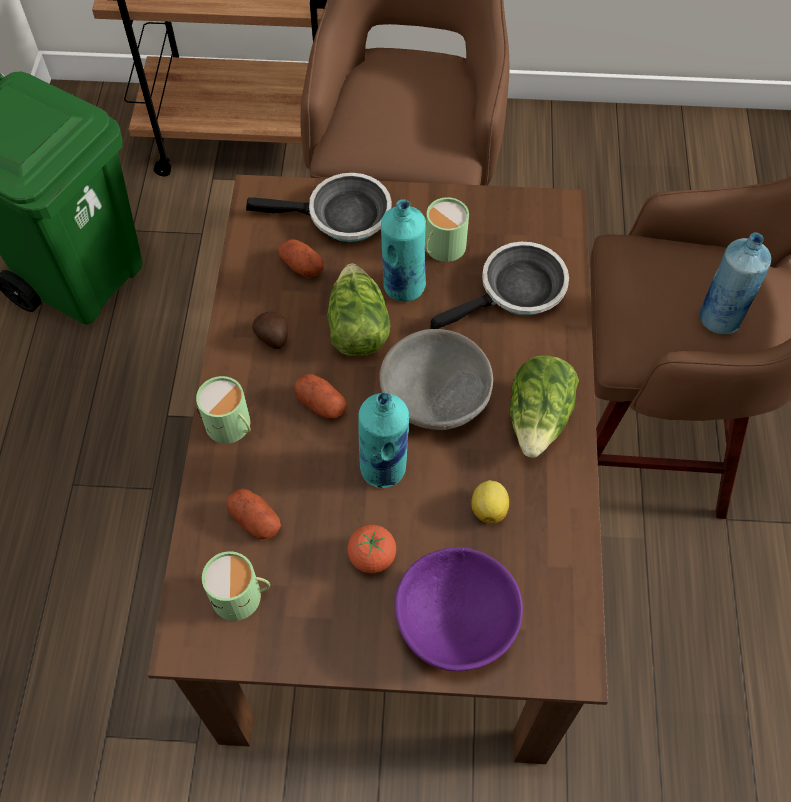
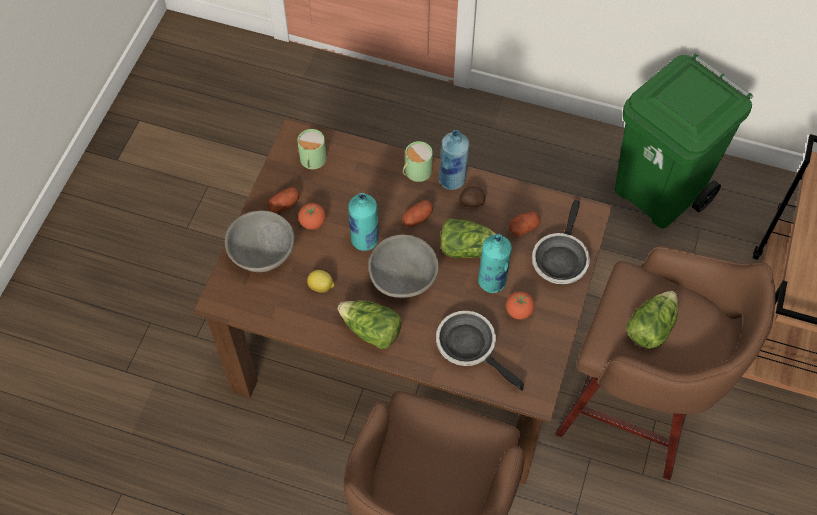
camera: 105 degrees right, 0 degrees up
(255, 520) = (353, 174): potato -> potato (284, 205)
(412, 118) = (650, 327): none -> lettuce
(441, 248) = (518, 311): green mug -> tomato
(455, 620) = (263, 252): purple bowl -> grey bowl
(516, 292) = (470, 346): frying pan -> frying pan turned 150 degrees clockwise
(719, 318) = (417, 473): blue bottle -> blue bottle (452, 180)

